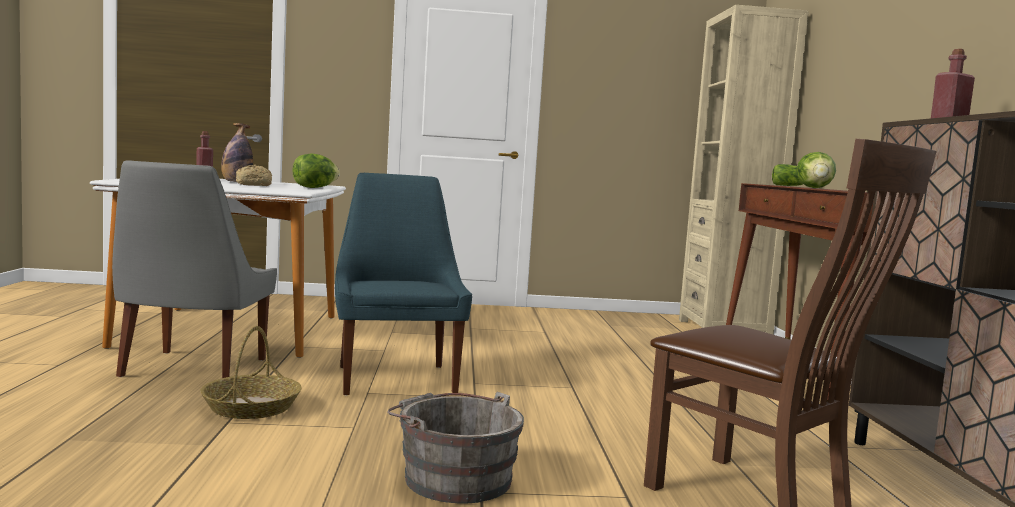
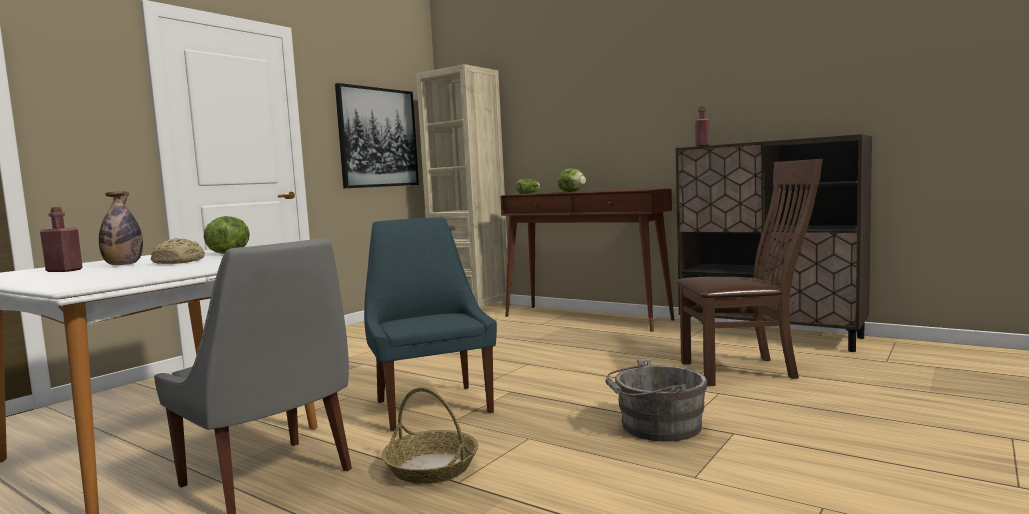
camera: 50 degrees left, 0 degrees up
(396, 378) = (432, 405): blue chair -> blue chair turned 45 degrees clockwise
(649, 100) = (378, 137): none -> picture

